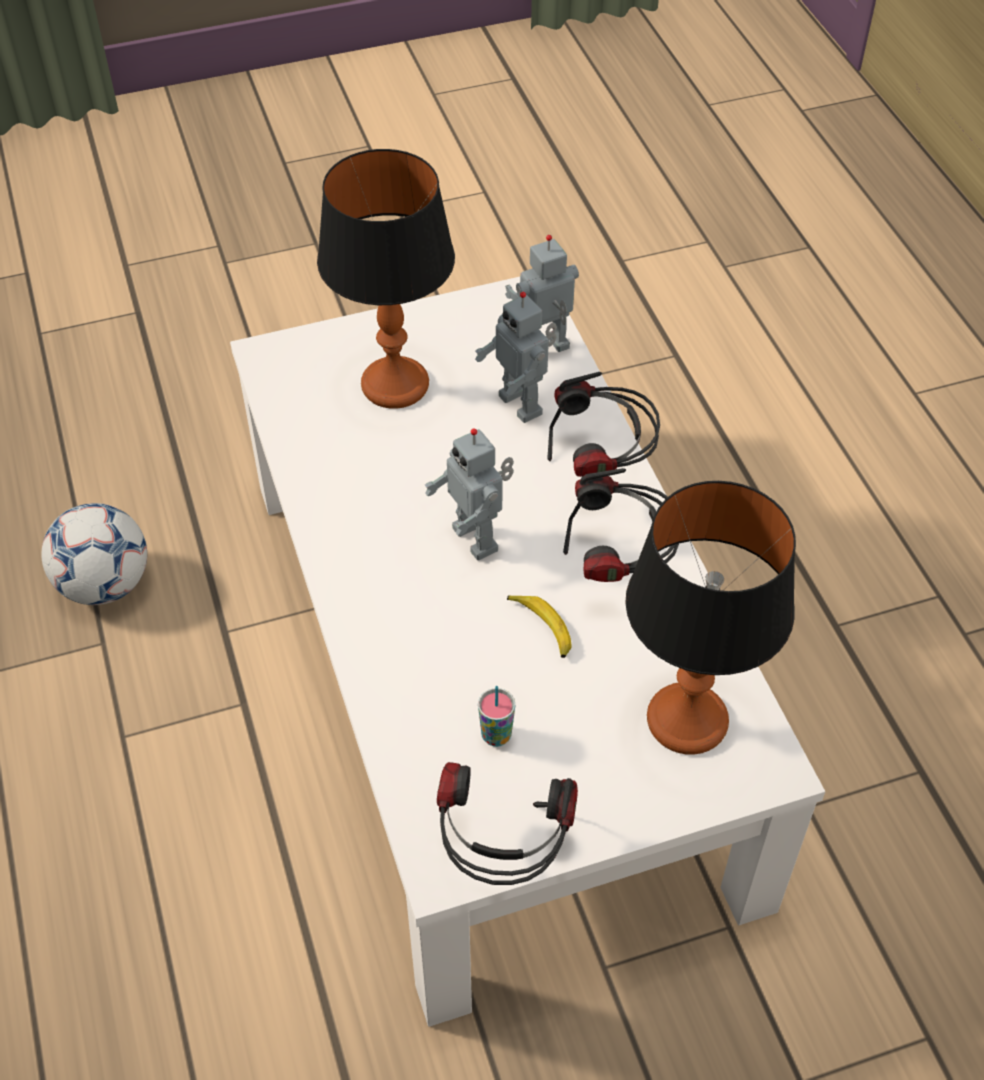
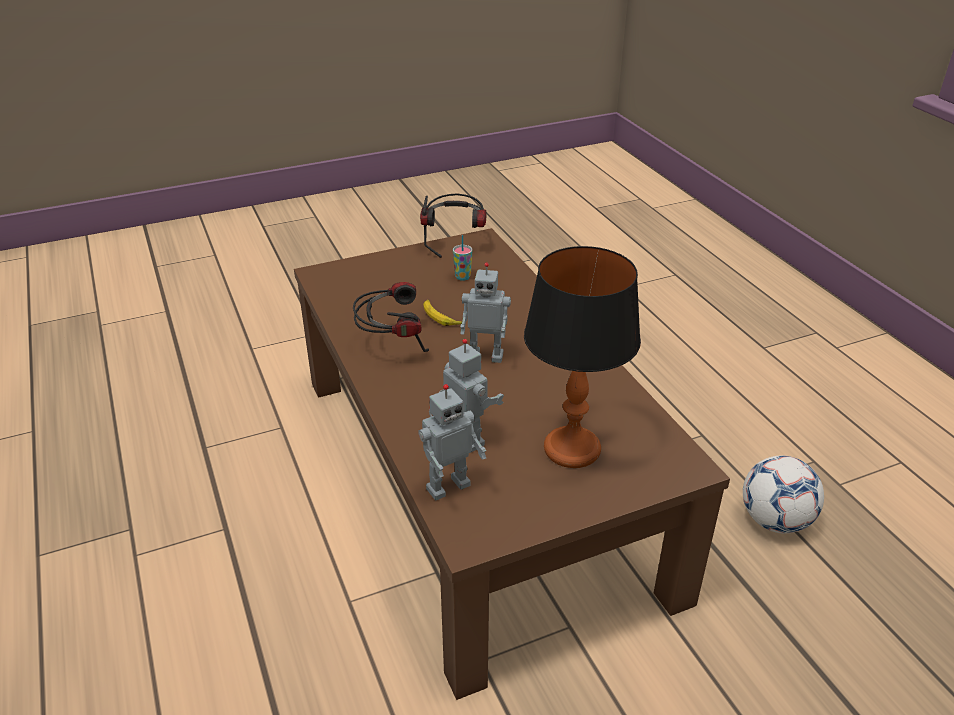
camera: 175 degrees right, 15 degrees down
(478, 538) = (486, 355): toy robot -> toy robot turned 135 degrees clockwise
(492, 680) = (476, 478): white coffee table -> brown coffee table
(602, 469) = (401, 399): headphones -> none
(685, 720) = (360, 287): table lamp -> none

